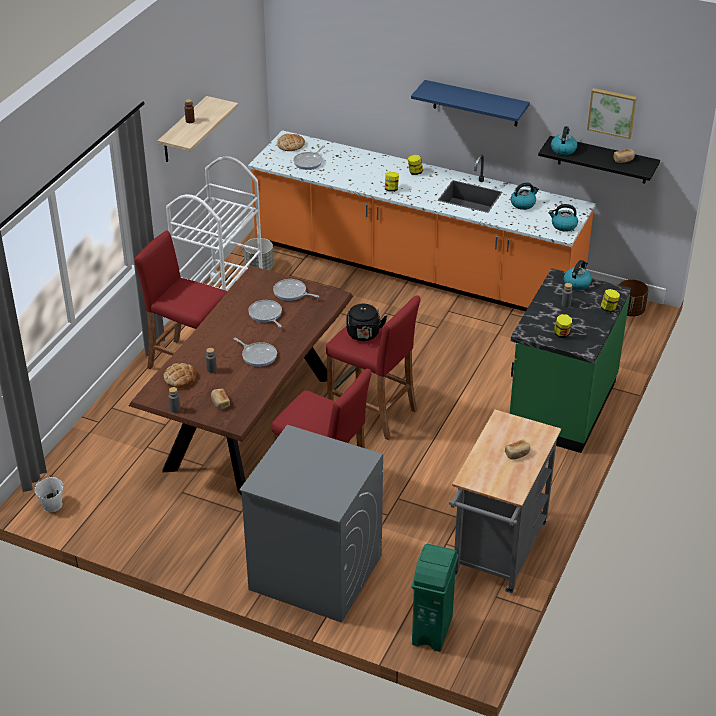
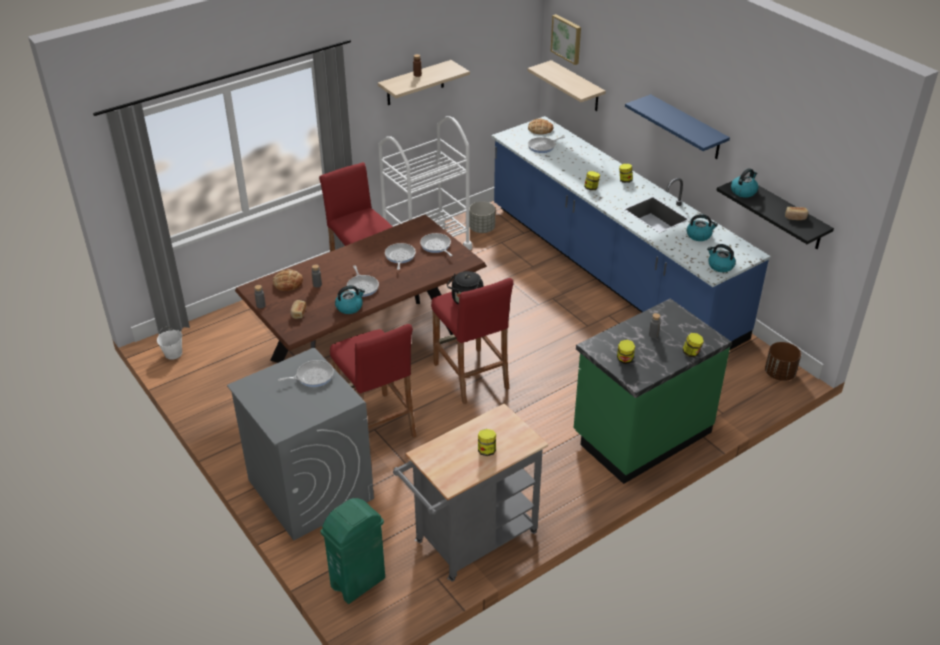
camera: 30 degrees right, 0 degrees up
(313, 450) = (312, 376): none -> frying pan
(322, 91) = (577, 87): none -> shelf
(415, 268) = (611, 270): orange counter -> blue counter
(517, 454) = (486, 450): bread -> jar
(577, 283) = (682, 319): kettle -> kettle (349, 307)
(612, 112) = (797, 166): picture -> picture (567, 38)

